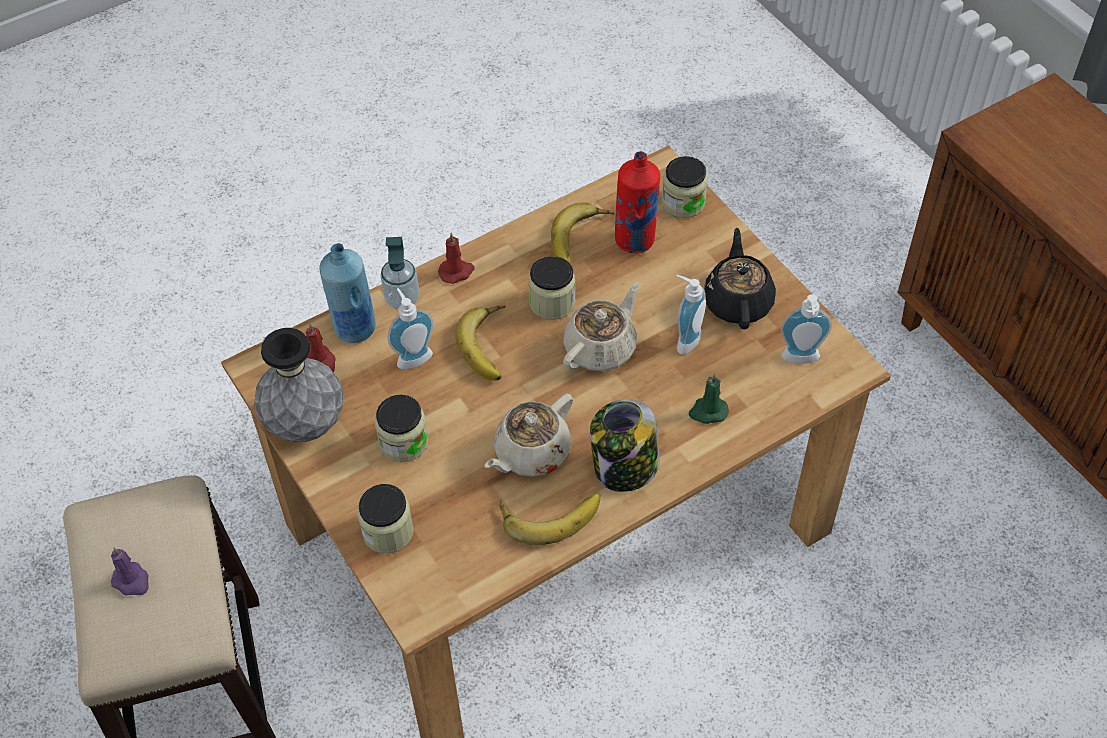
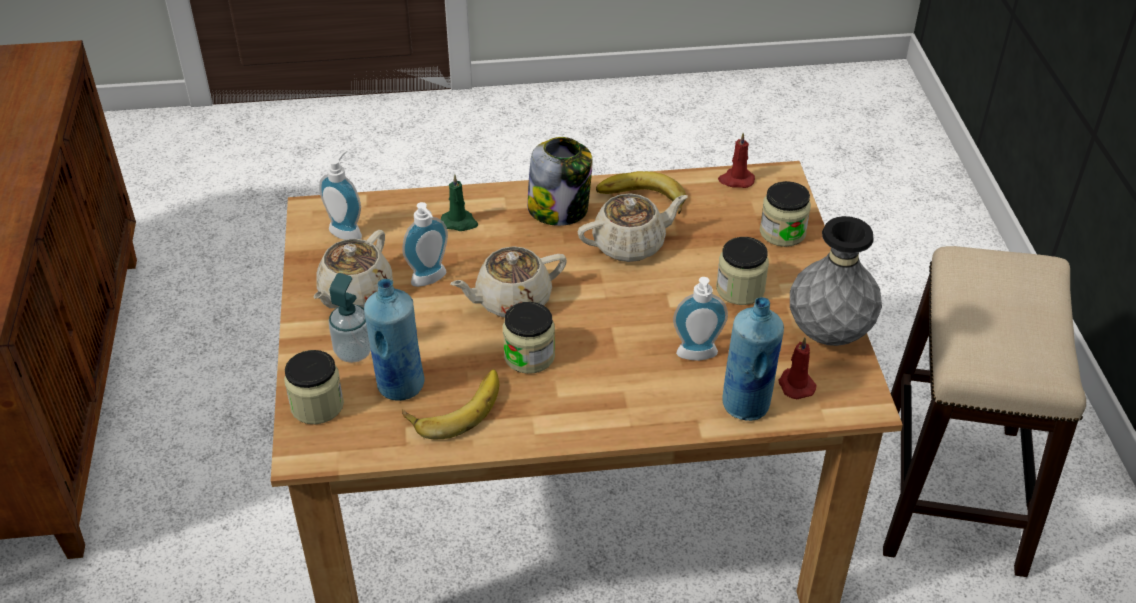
camera: 155 degrees left, 10 degrees down
(132, 581) = (1018, 317): purple candle -> none
(402, 299) = (682, 416): soap dispenser -> soap dispenser (353, 352)
(456, 272) = (608, 423): red candle -> red candle (736, 180)
(491, 346) = (615, 338): banana -> none
(635, 240) = (400, 385): red bottle -> blue bottle
(738, 301) = (355, 293): black teapot -> beige teapot

